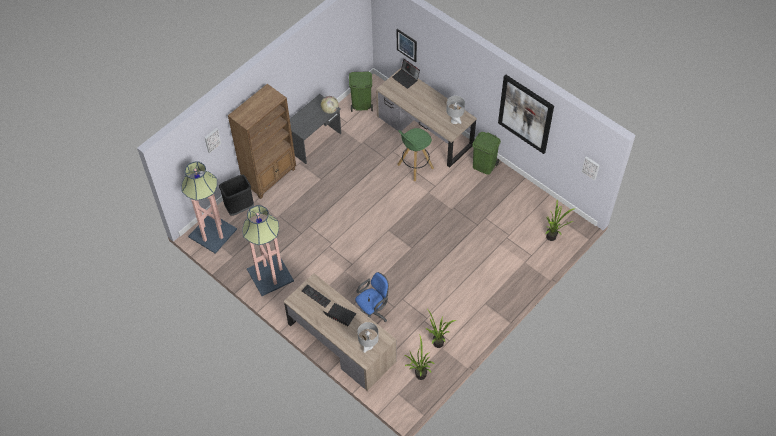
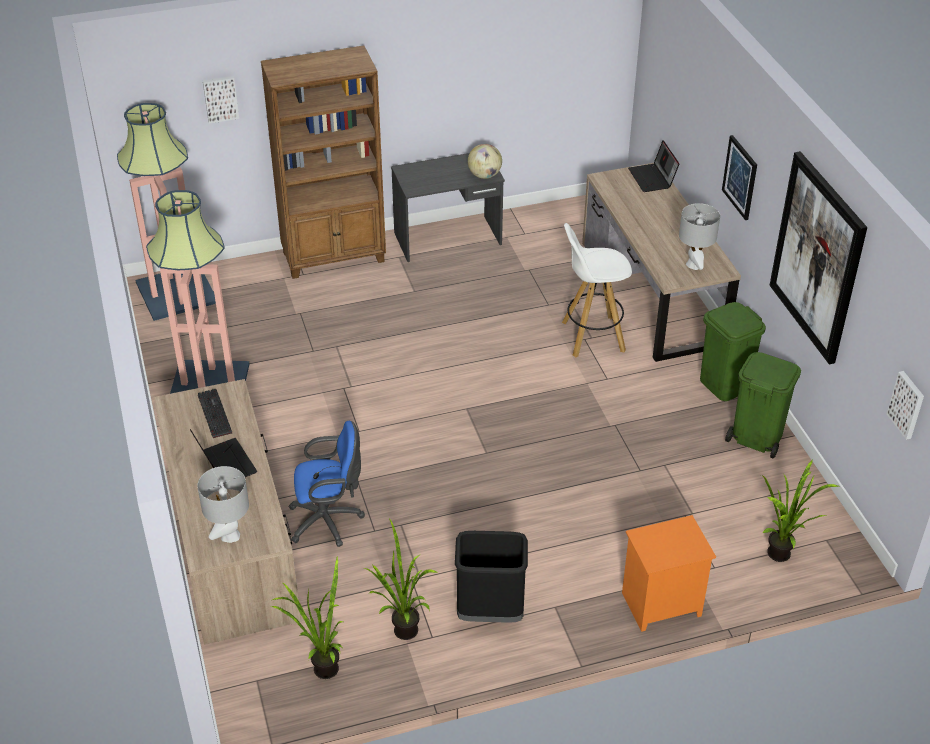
camera: 30 degrees right, 15 degrees down
(239, 208) = (249, 277): black trash can -> black trash can (489, 613)
(361, 104) = (569, 219): green trash can -> green trash can (756, 437)
(407, 45) = (672, 107): picture -> picture (740, 177)
(414, 167) = (591, 337): green stool -> white stool
(522, 282) = (660, 605): none -> orange nightstand

